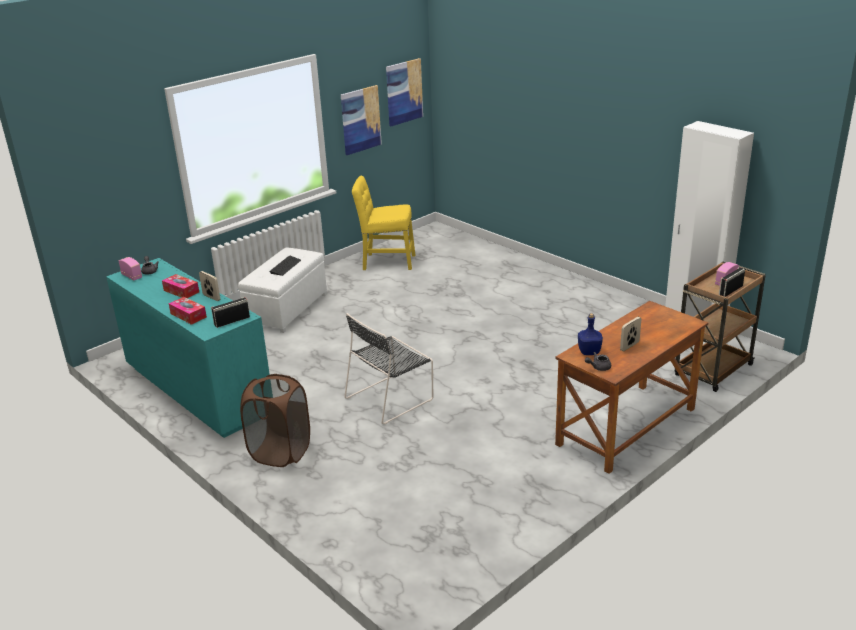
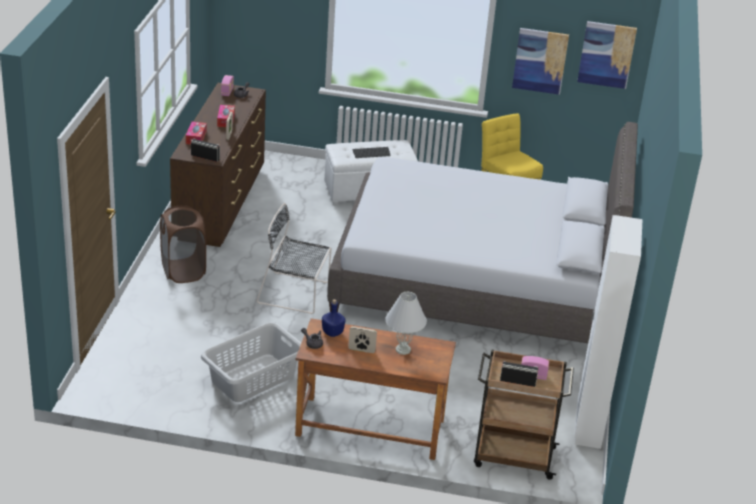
camera: 50 degrees right, 5 degrees up
(198, 390) = (220, 203): turquoise dresser -> brown dresser
(471, 307) = (476, 283): none -> grey bed
(498, 469) = (252, 378): none -> grey laundry basket
(643, 326) = (402, 349): none -> white table lamp

